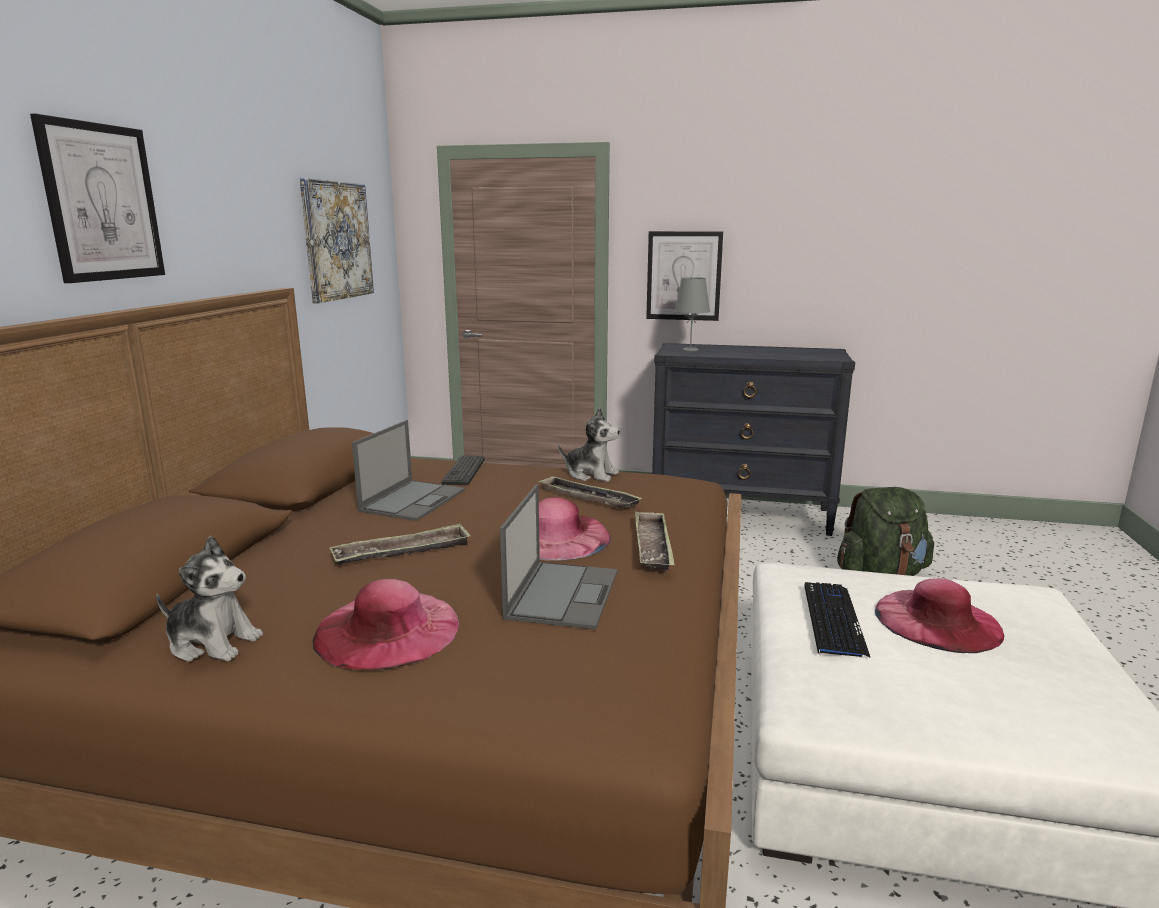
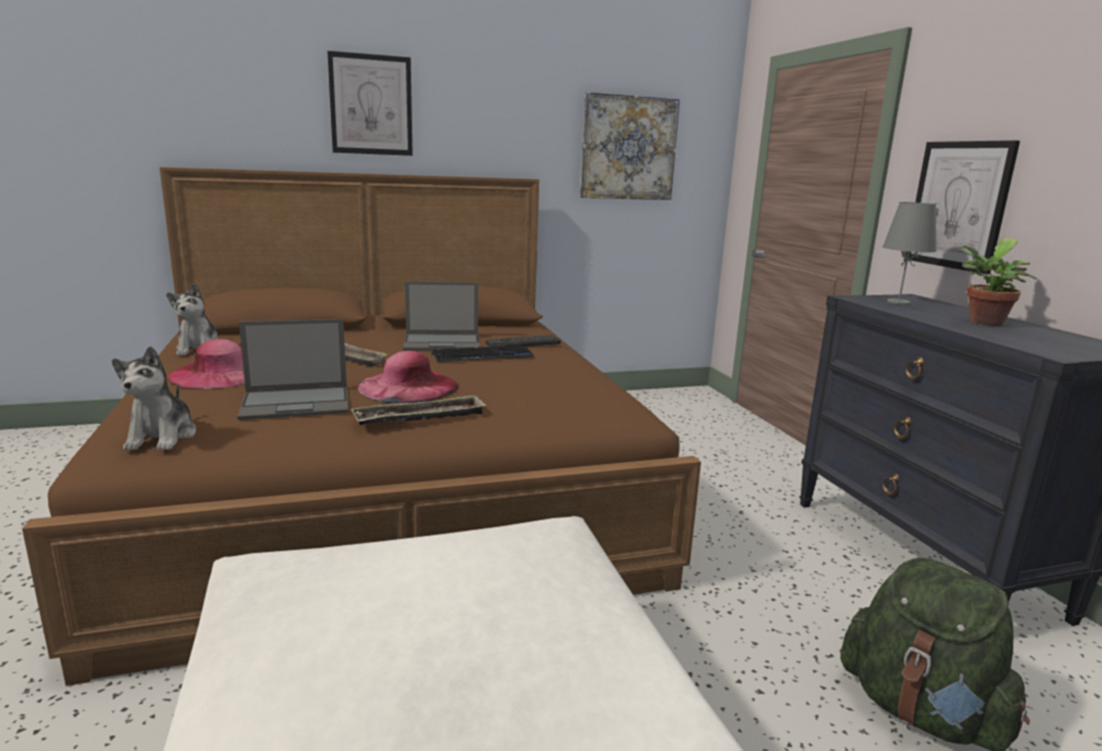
camera: 60 degrees right, 0 degrees up
(588, 498) = (510, 383): tray -> none
(591, 474) = (580, 377): plush toy -> plush toy (162, 437)
(760, 351) = (983, 323): none -> potted plant
(833, 620) = (432, 560): keyboard -> keyboard (482, 356)
(937, 620) = (480, 632): pink hat -> none

